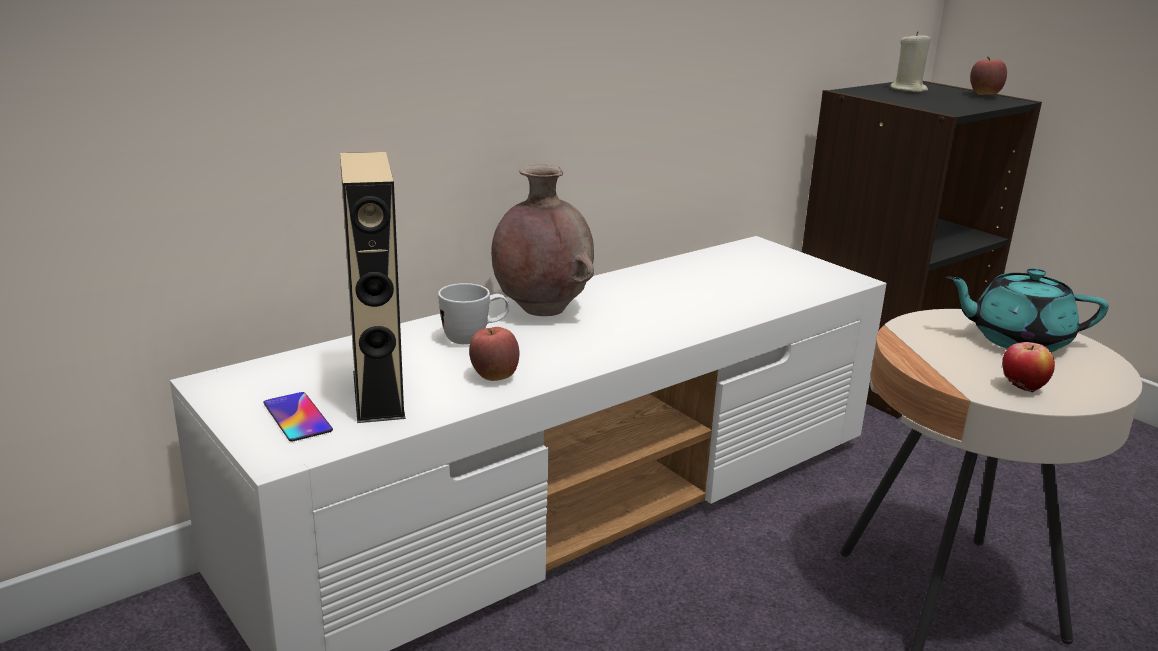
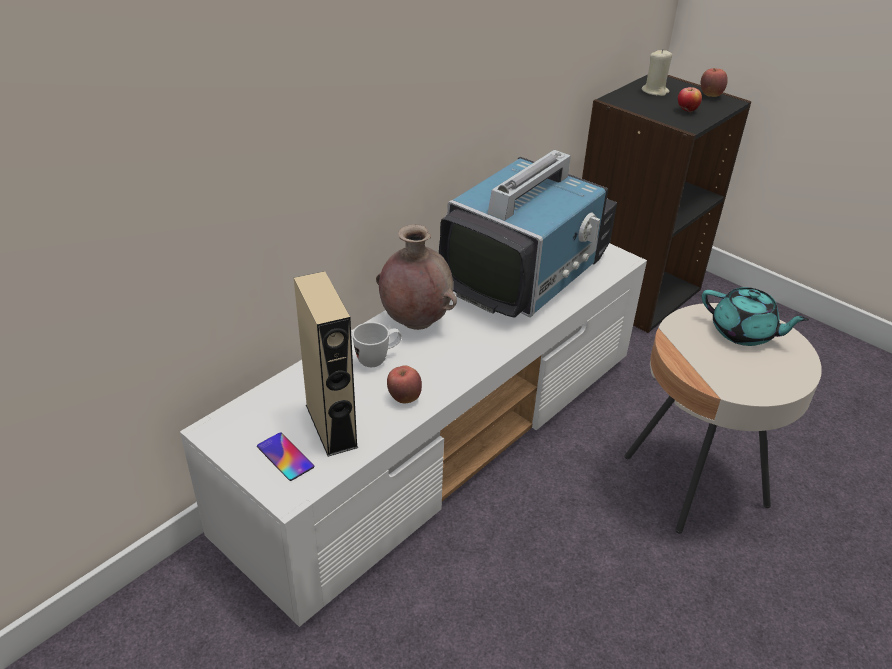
camera: 10 degrees left, 15 degrees up
(712, 281) = (527, 273): none -> television
(1017, 340) = (743, 333): turquoise teapot -> turquoise teapot turned 150 degrees counterclockwise
(1022, 388) = (750, 382): apple -> apple (686, 111)

